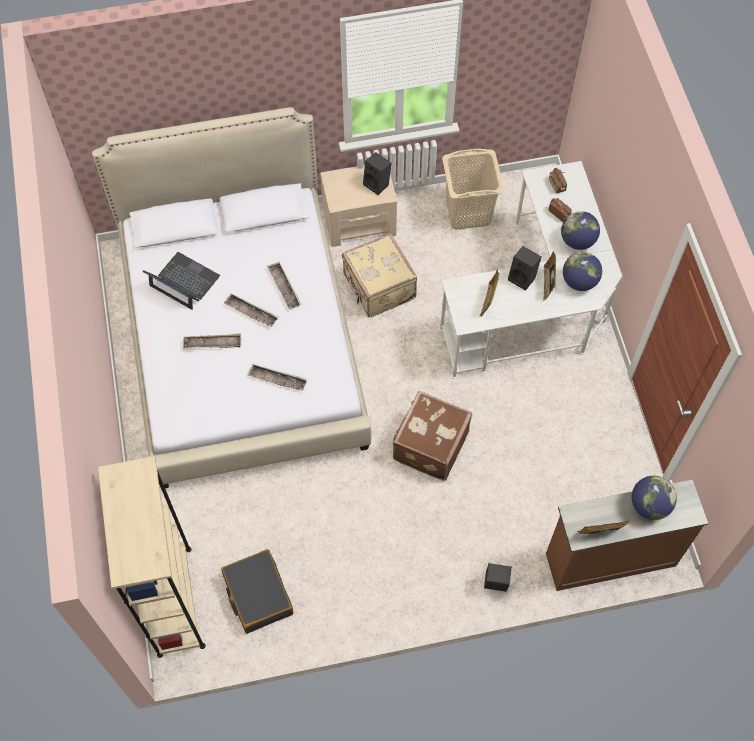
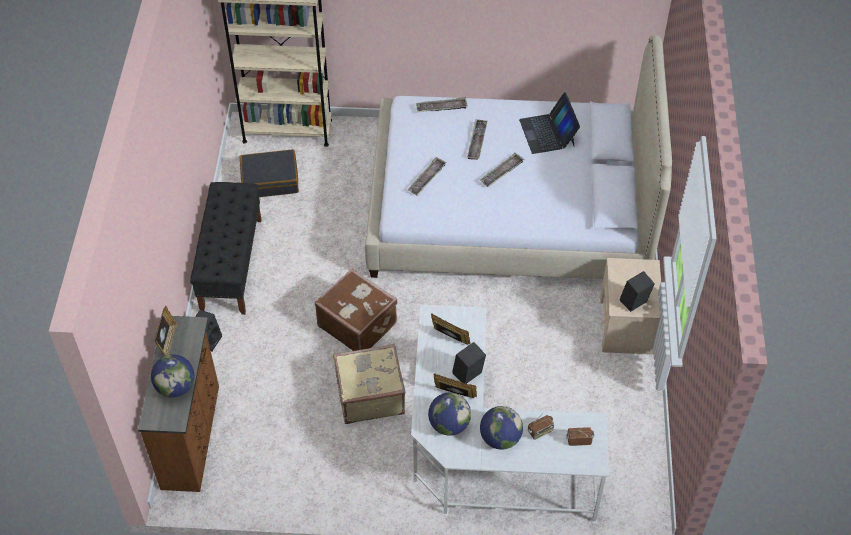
camera: 105 degrees right, 10 degrees down
(184, 281) = (548, 133): laptop -> laptop turned 120 degrees clockwise
(284, 287) = (522, 200): tray -> tray (441, 107)
(378, 288) = (541, 323): beige suitcase -> beige suitcase (369, 395)
(390, 595) = (231, 264): none -> black bench
(467, 212) = (618, 424): beige laundry basket -> none

